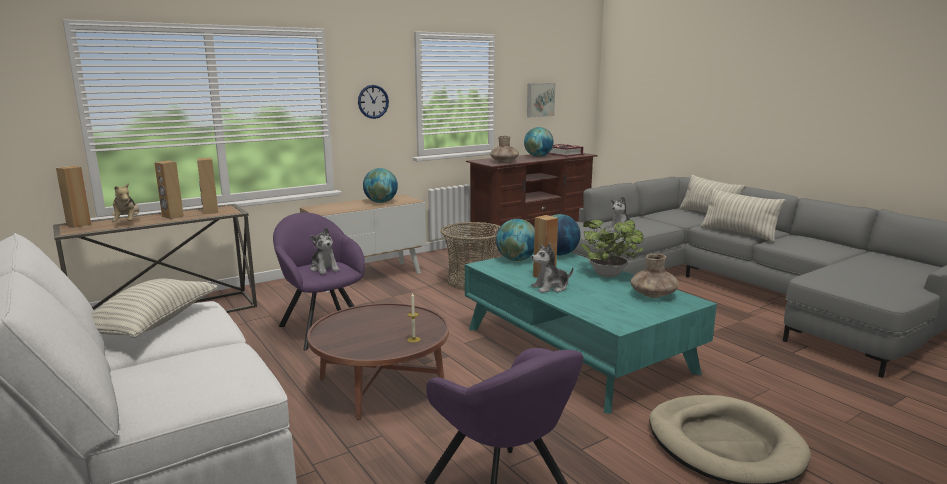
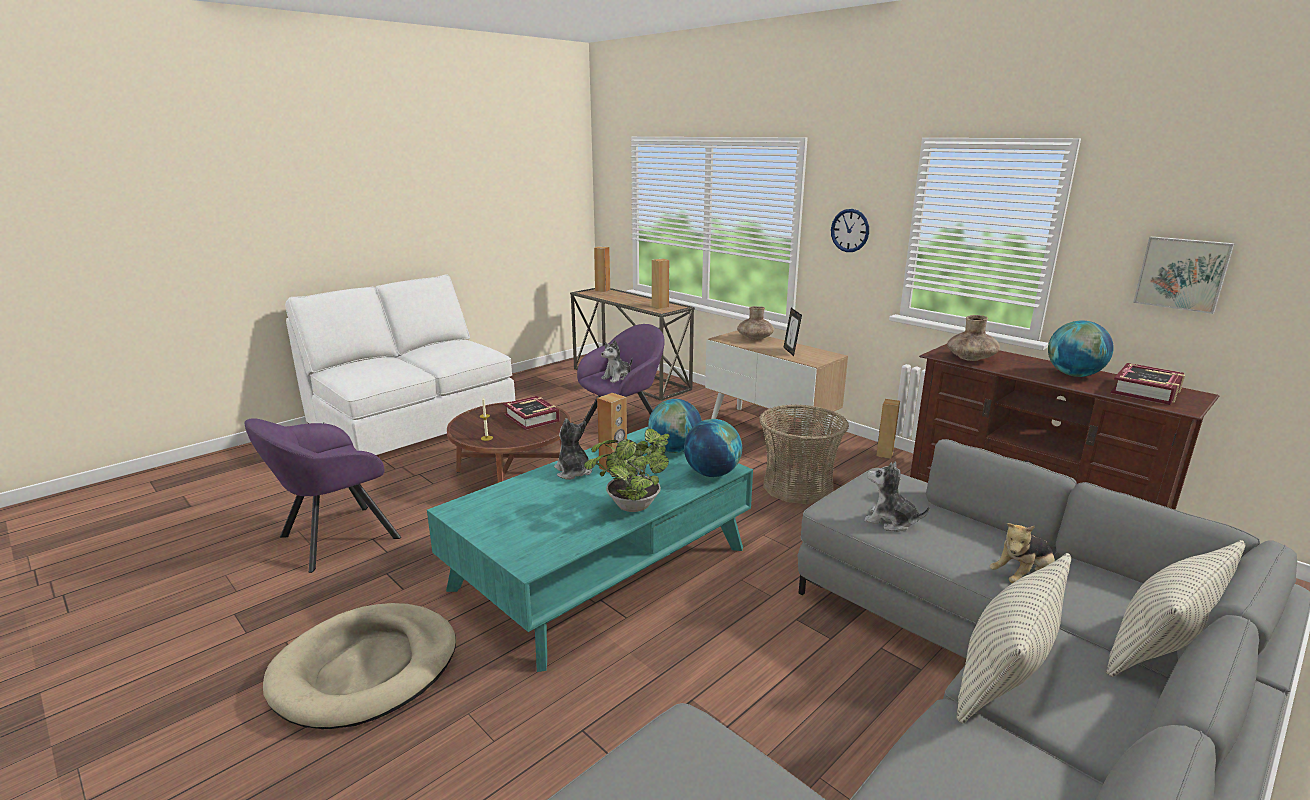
camera: 80 degrees right, 5 degrees up
(128, 223) = (614, 297): plush toy -> plush toy (1022, 576)
(151, 324) = (450, 349): pillow -> none
(172, 216) = (639, 301): brown speaker -> brown speaker (884, 454)
(370, 319) = (532, 418): none -> book
(381, 202) = (790, 351): globe -> picture frame
(653, 295) = (553, 535): brown vase -> brown vase (754, 338)

